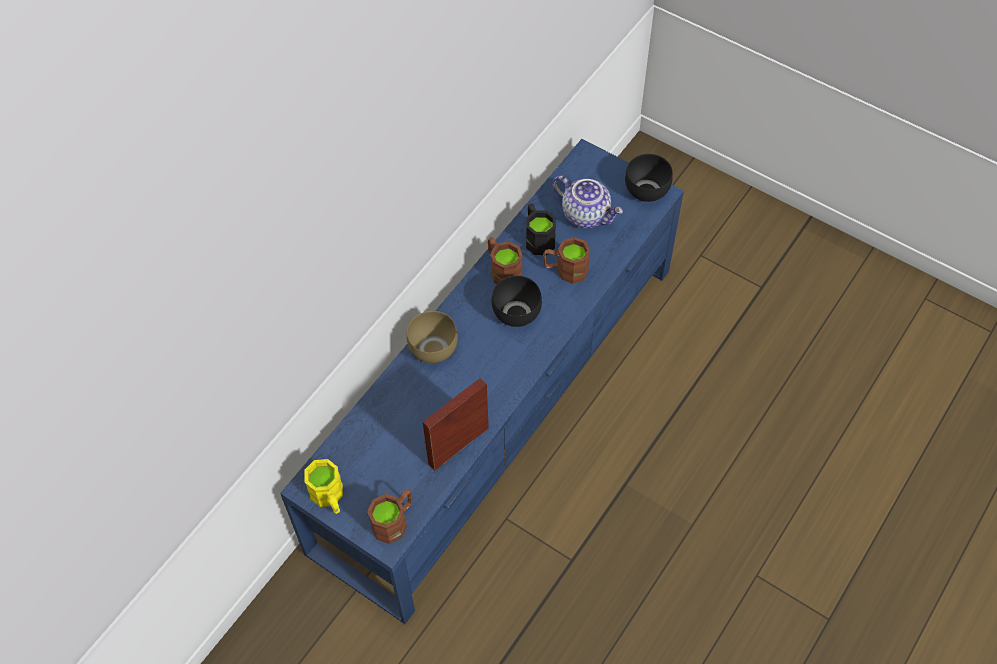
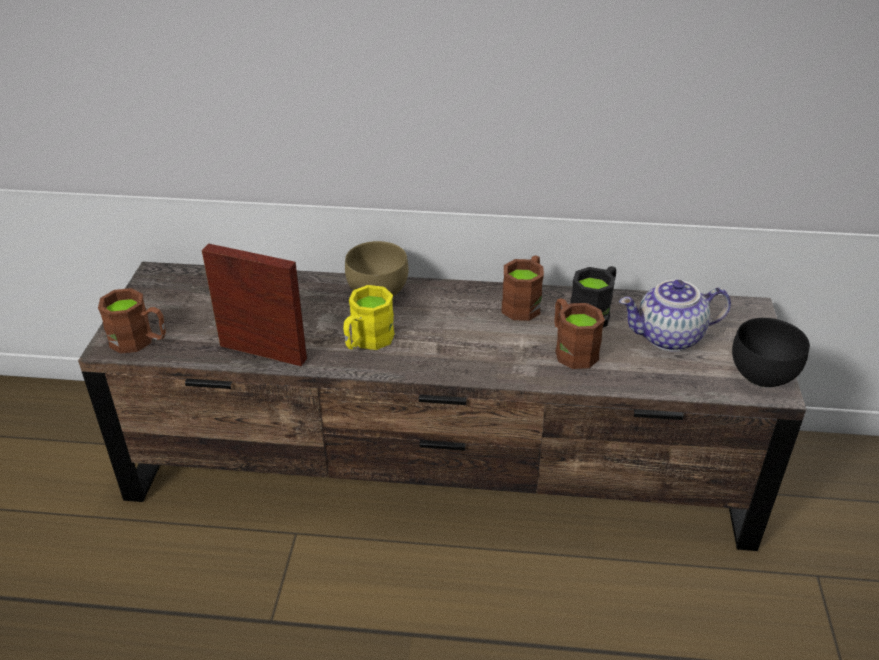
camera: 60 degrees right, 20 degrees down
(329, 497) = (150, 290): yellow mug -> yellow mug (367, 341)
(500, 402) = (442, 467): blue tv stand -> brown tv stand
(517, 312) = (477, 333): black bowl -> none
(587, 214) = (668, 338): teapot -> teapot turned 75 degrees clockwise

